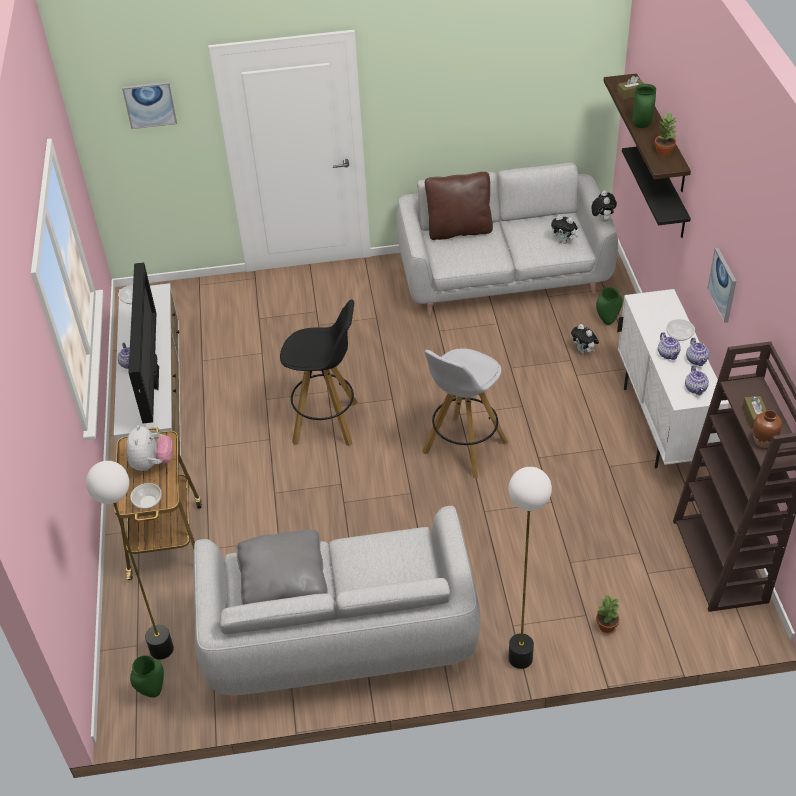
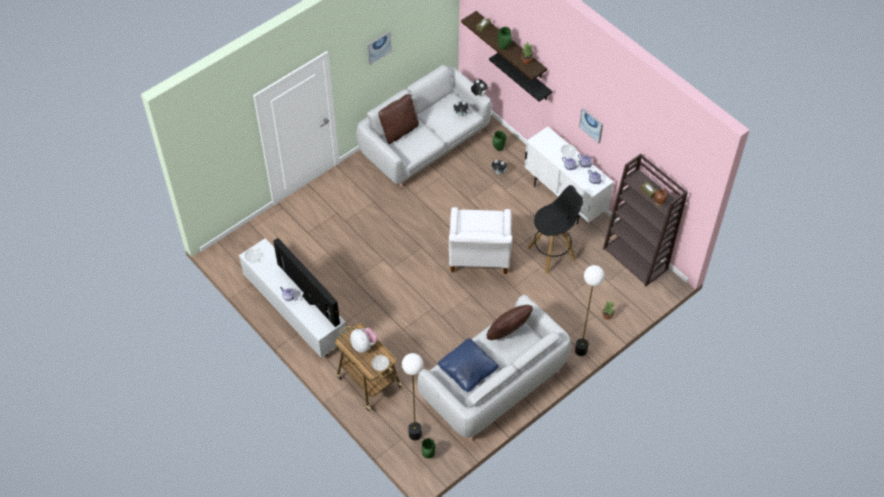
camera: 35 degrees left, 10 degrees up
(150, 104) = (223, 141): picture -> picture (378, 47)
(283, 580) = (467, 370): grey pillow -> blue pillow
(327, 422) = (398, 277): black stool -> black stool (552, 253)
(391, 557) = (508, 333): none -> brown pillow
(464, 448) = (479, 258): white stool -> white armchair

